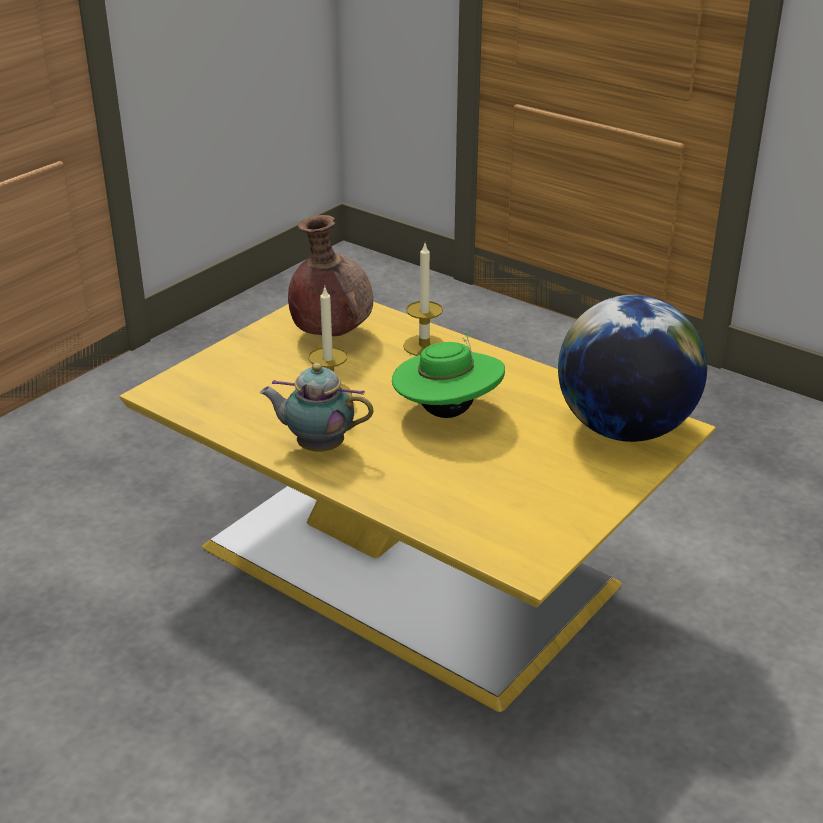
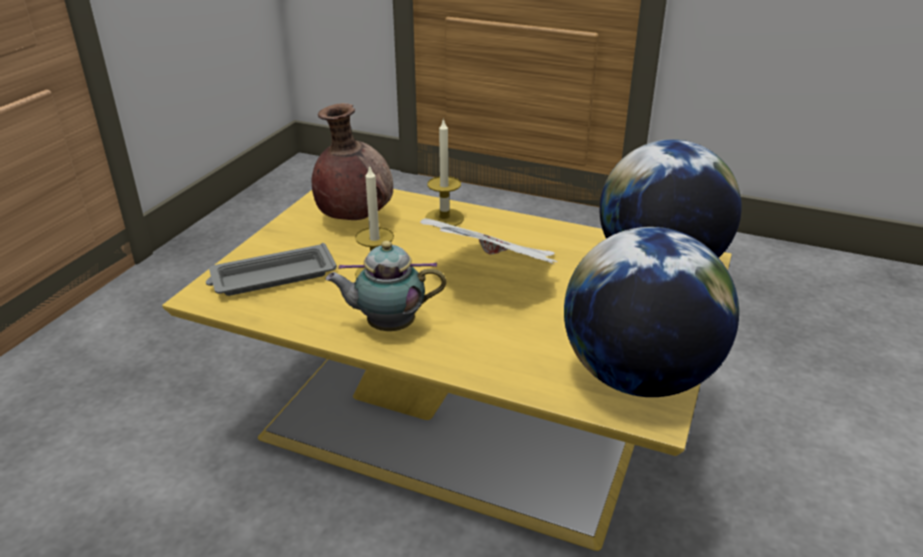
camera: 15 degrees left, 0 degrees up
(227, 384) = (271, 277): none -> grey tray
(447, 412) = (495, 274): green hat -> newspaper
(535, 531) = (638, 377): none -> globe

